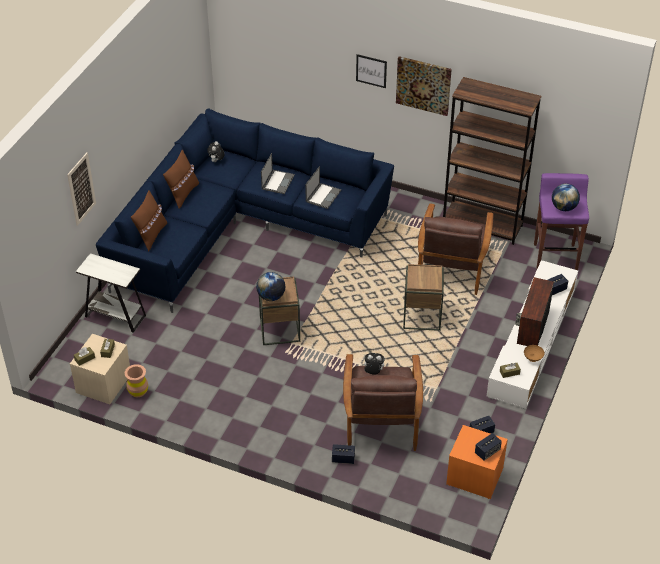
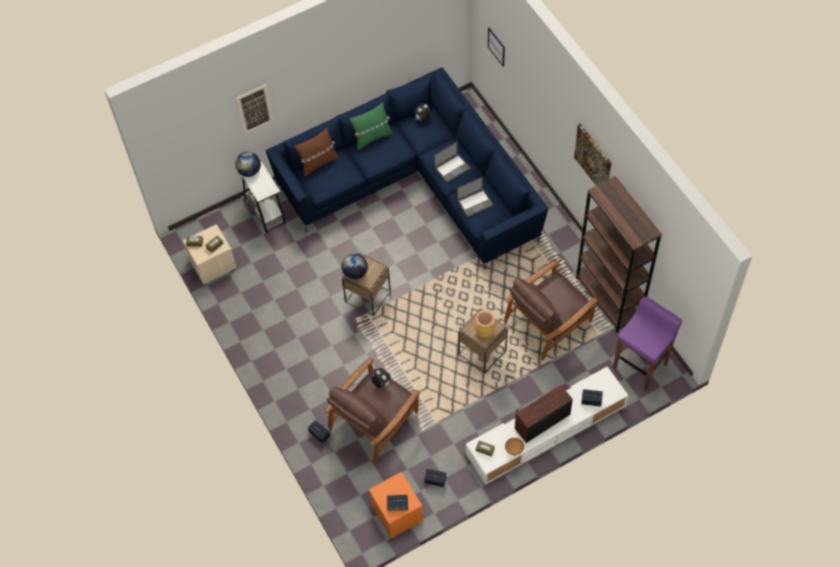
camera: 40 degrees right, 15 degrees up
(138, 391) = (230, 285): brown vase -> brown vase (484, 331)
(183, 194) = (372, 137): brown pillow -> green pillow
(371, 71) = (563, 119): picture -> picture (496, 47)
(564, 207) = (643, 337): globe -> globe (249, 171)

